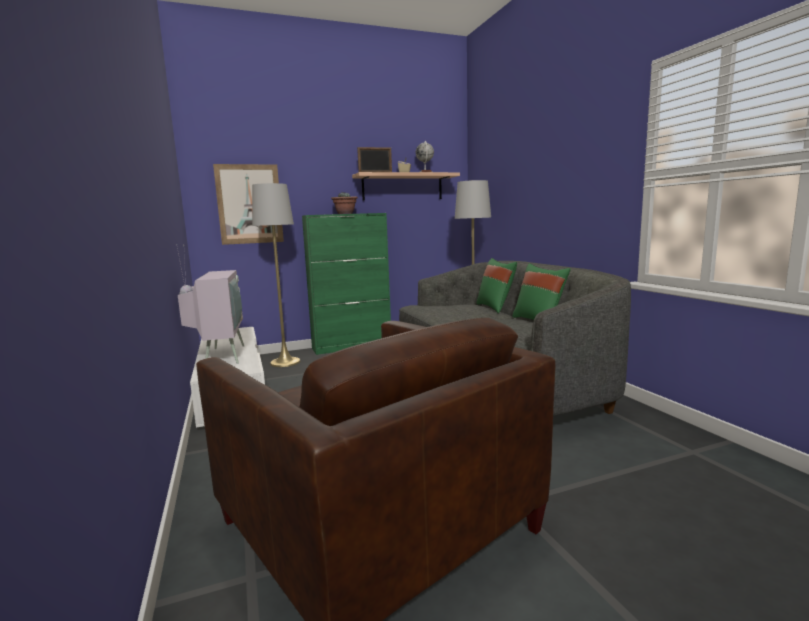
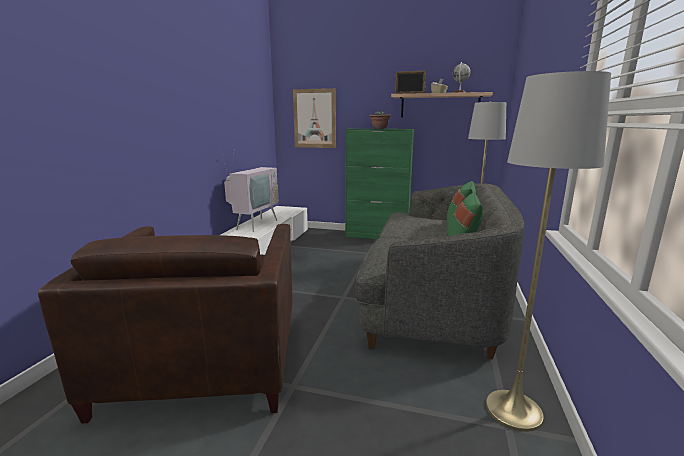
camera: 35 degrees right, 5 degrees up
(285, 362) = (319, 237): grey floor lamp -> grey floor lamp (513, 410)

